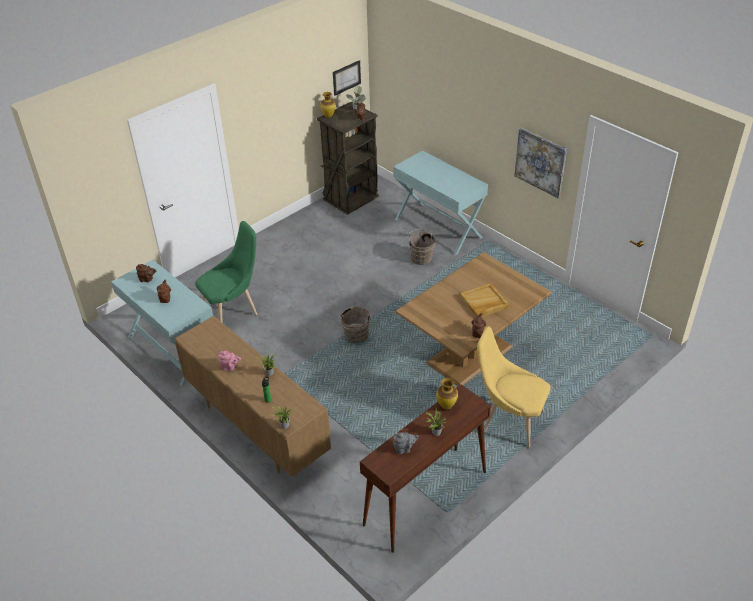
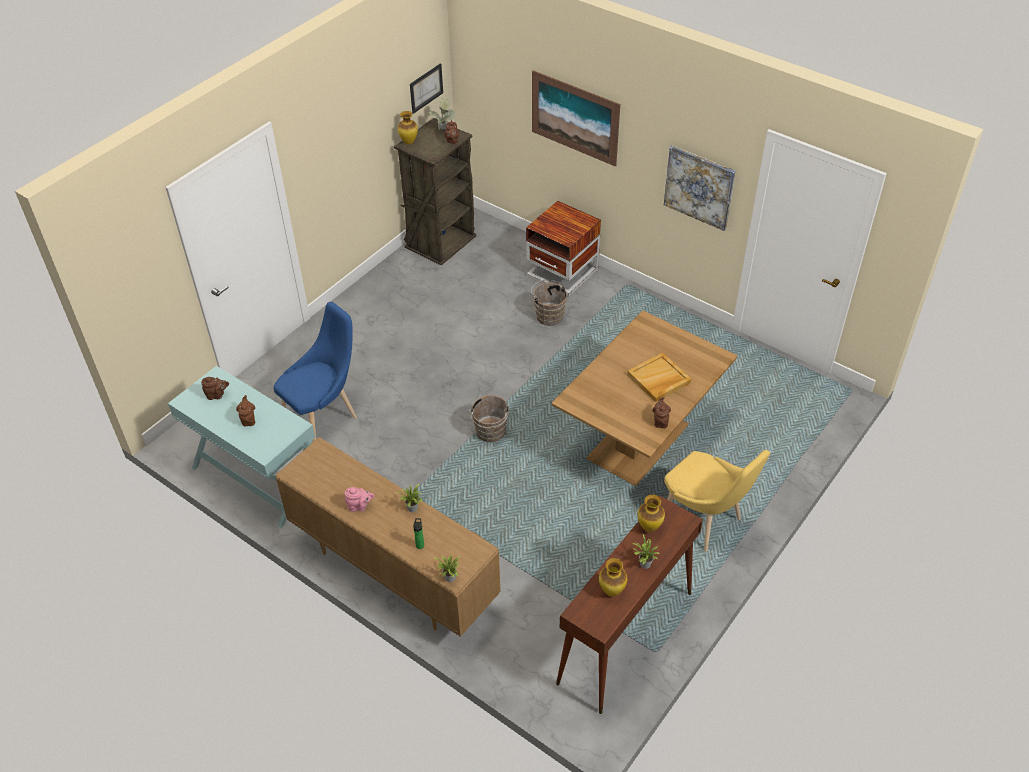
camera: 10 degrees left, 5 degrees up
(233, 311) = (324, 415): green chair -> blue chair
(404, 449) = (611, 591): grey teapot -> vase
(438, 228) = (562, 273): turquoise desk -> nightstand
(452, 105) = (575, 118): none -> picture
(509, 420) = (704, 522): yellow chair -> yellow chair turned 150 degrees counterclockwise

